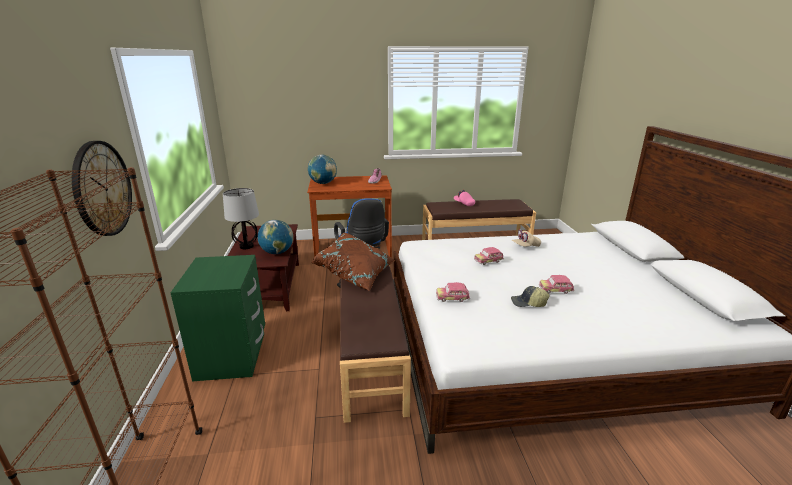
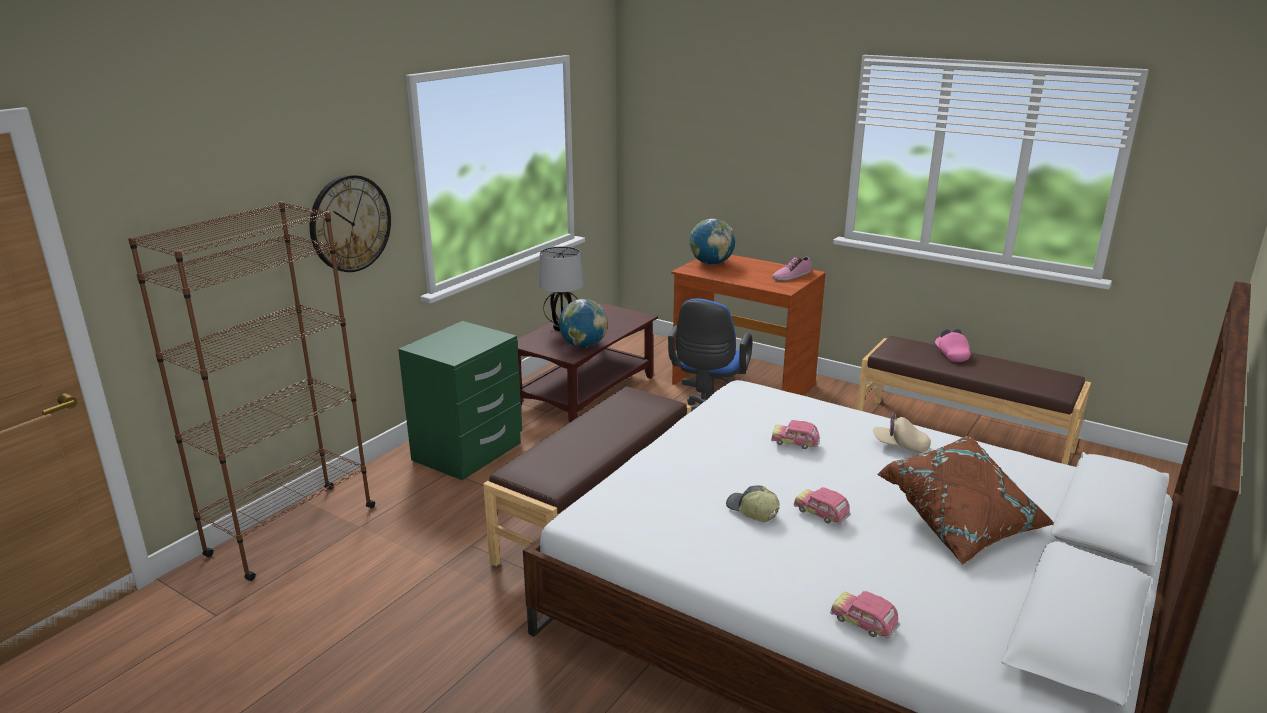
camera: 40 degrees right, 0 degrees up
(356, 274) = (627, 401): brown pillow -> brown pillow (962, 523)
(452, 298) = (668, 466): toy car -> toy car (863, 623)

